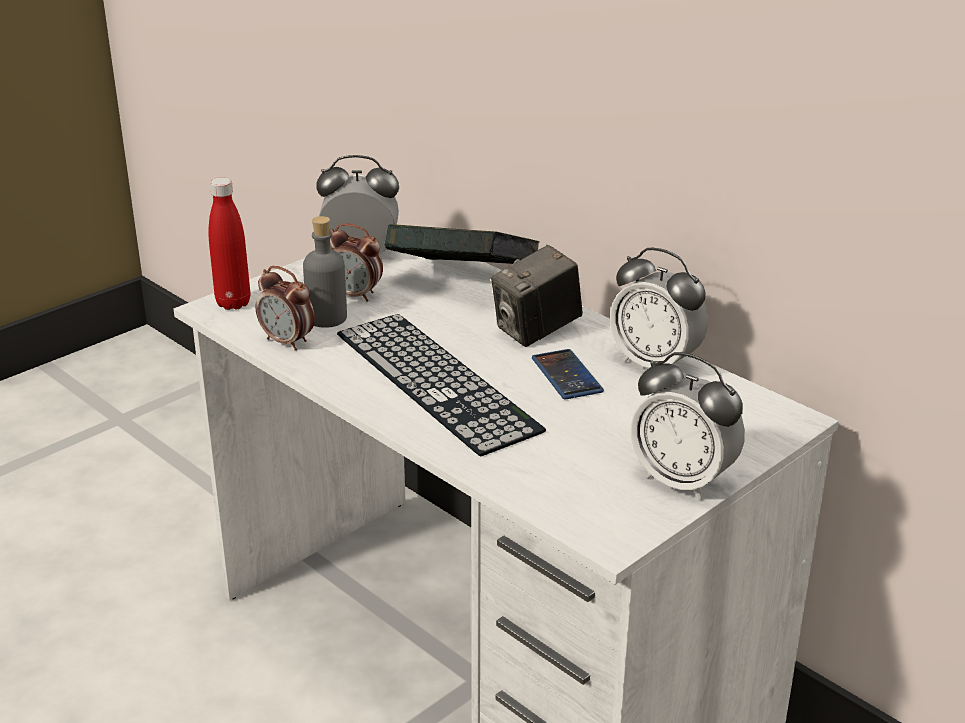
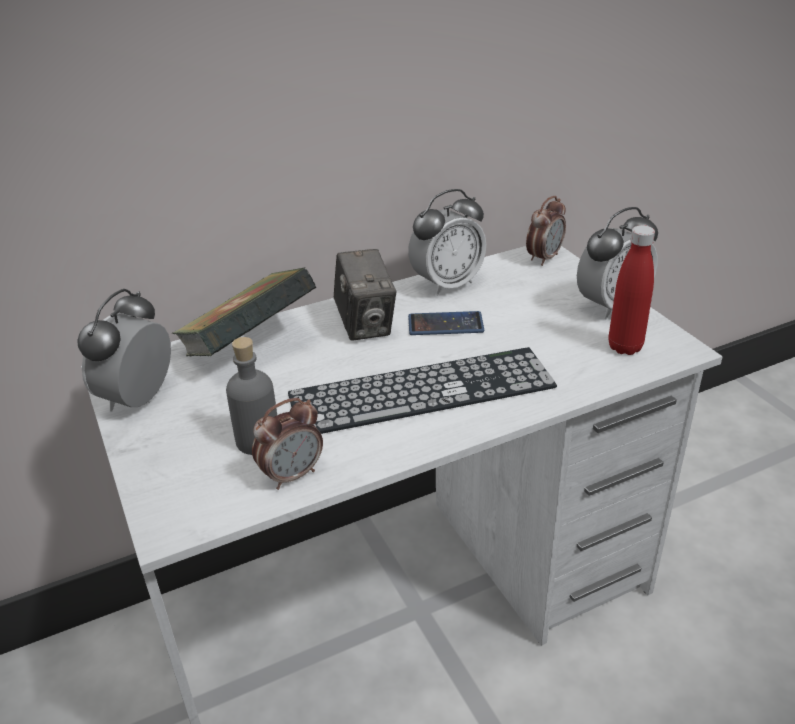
camera: 70 degrees left, 5 degrees up
(233, 303) = (171, 508): red bottle -> red bottle (625, 347)
(355, 295) = (223, 414): alarm clock -> alarm clock (544, 258)

